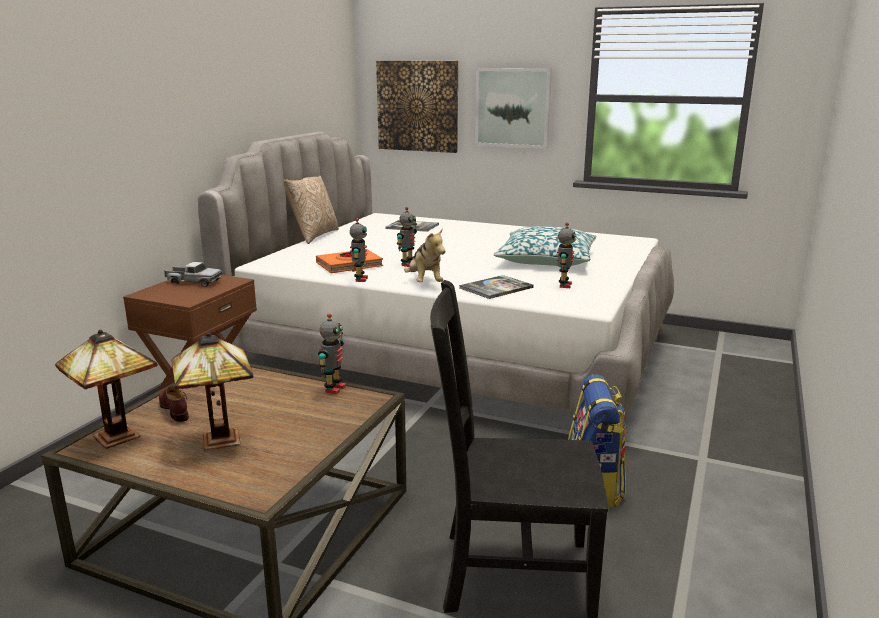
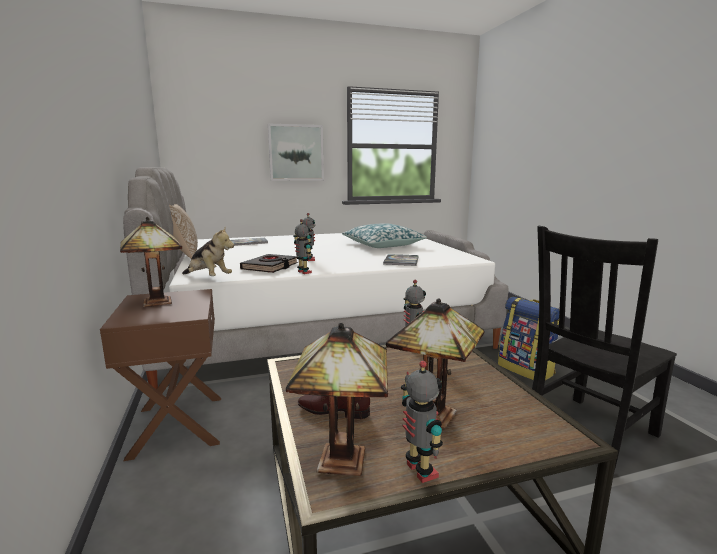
camera: 40 degrees left, 5 degrees down
(193, 282) = (155, 302): toy truck -> table lamp
(349, 266) = (270, 267): orange book -> black book
(418, 106) = (218, 152): picture -> none
(424, 282) = (351, 266): plush toy -> plush toy (208, 278)
(564, 285) = (429, 253): toy robot -> toy robot (419, 471)

